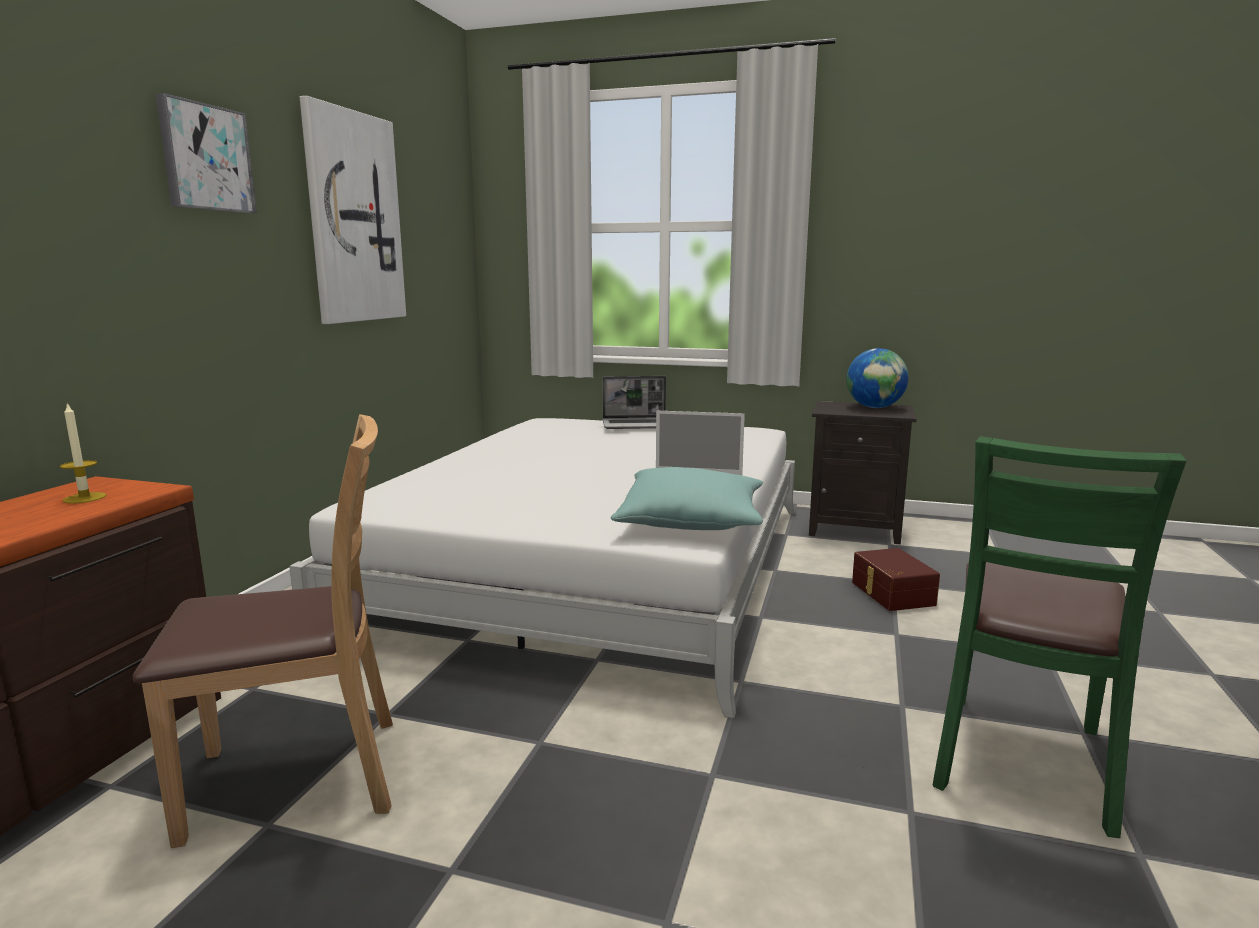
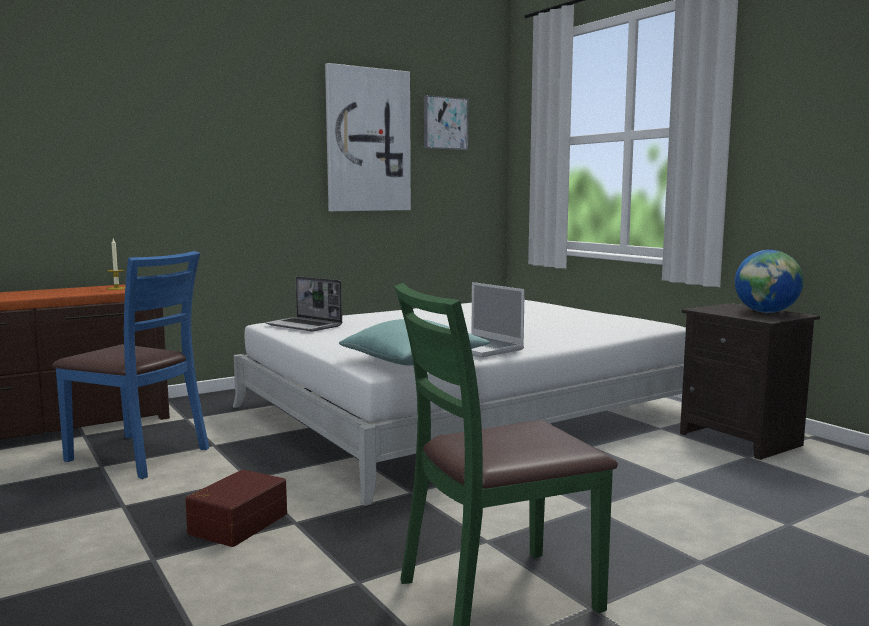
camera: 40 degrees right, 5 degrees down
(205, 158) = (245, 108): picture -> picture (444, 123)
(298, 778) = (138, 455): brown chair -> blue chair
(636, 425) = (565, 309): laptop -> laptop (305, 326)
(891, 593) = (654, 485): brown storage box -> brown storage box (236, 523)

